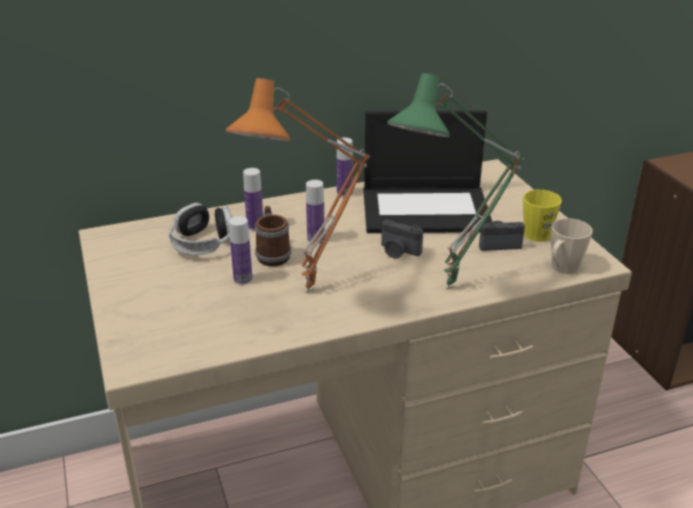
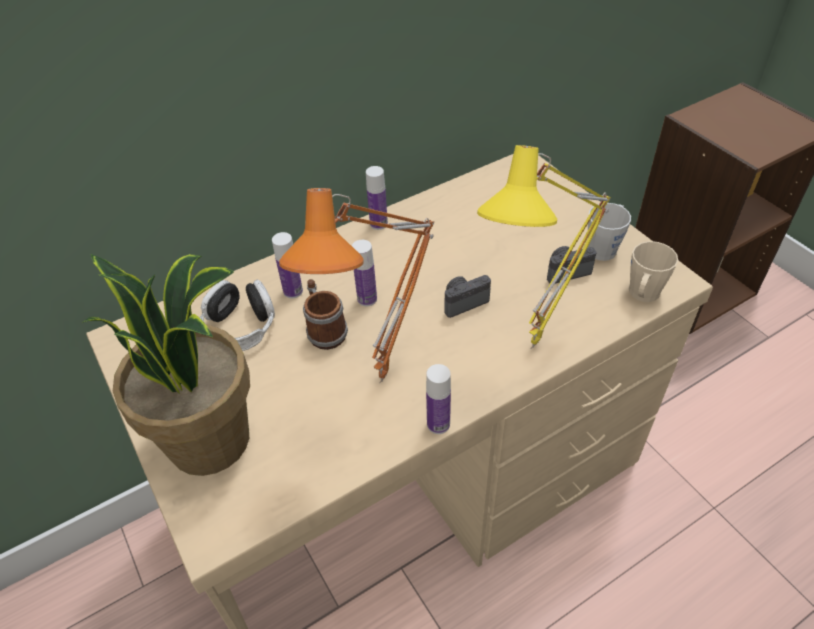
camera: 10 degrees left, 15 degrees up
(153, 307) = (211, 439): none -> potted plant
(243, 279) = (302, 375): bottle -> bottle (438, 424)
(398, 252) = (463, 302): camera -> camera turned 135 degrees clockwise
(427, 209) = (475, 233): laptop -> none
(453, 290) = (538, 348): green table lamp -> yellow table lamp
(540, 232) = (604, 247): yellow mug -> grey mug

